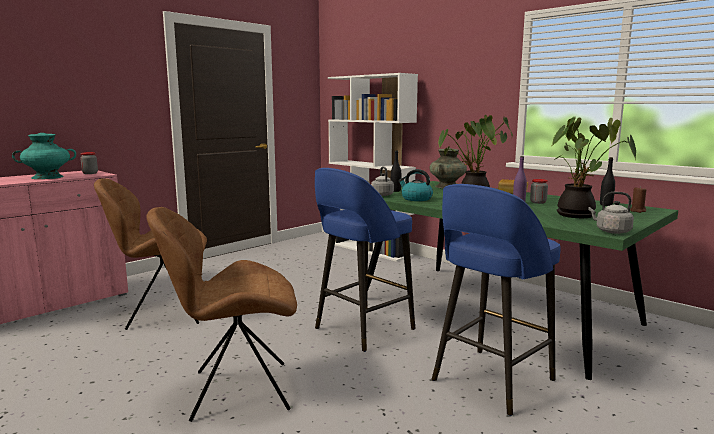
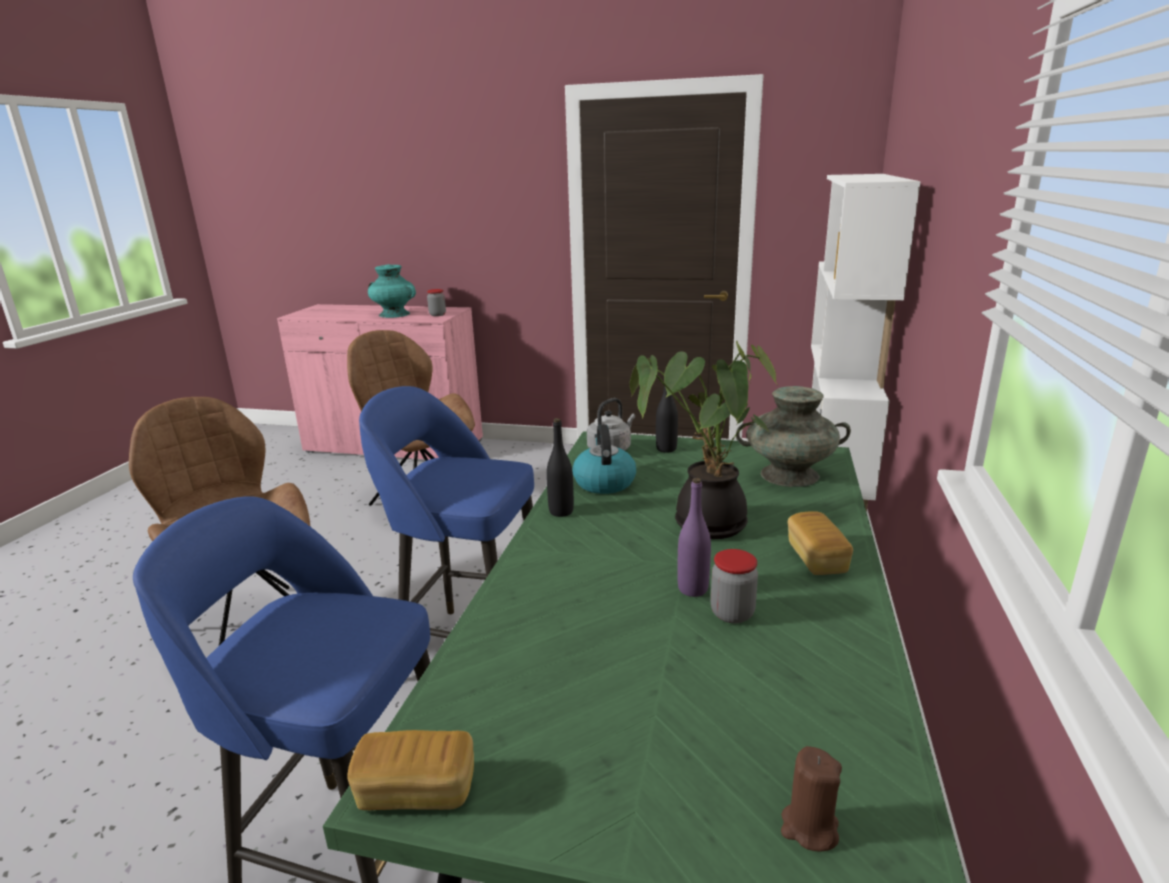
camera: 60 degrees right, 10 degrees up
(579, 215) = (605, 706): potted plant -> none
(606, 205) = (845, 739): black bottle -> black bottle (561, 511)
(611, 231) = (416, 790): grey kettle -> bread

